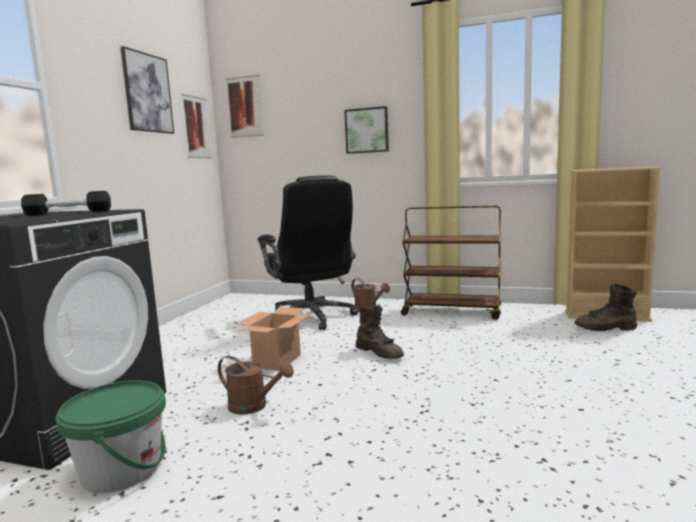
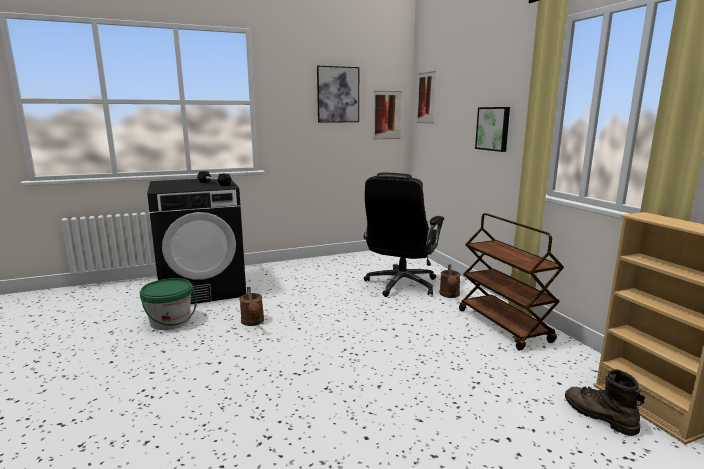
camera: 50 degrees right, 5 degrees up
(277, 361) = (316, 304): cardboard box -> none
(380, 353) = (371, 328): brown boot -> none

